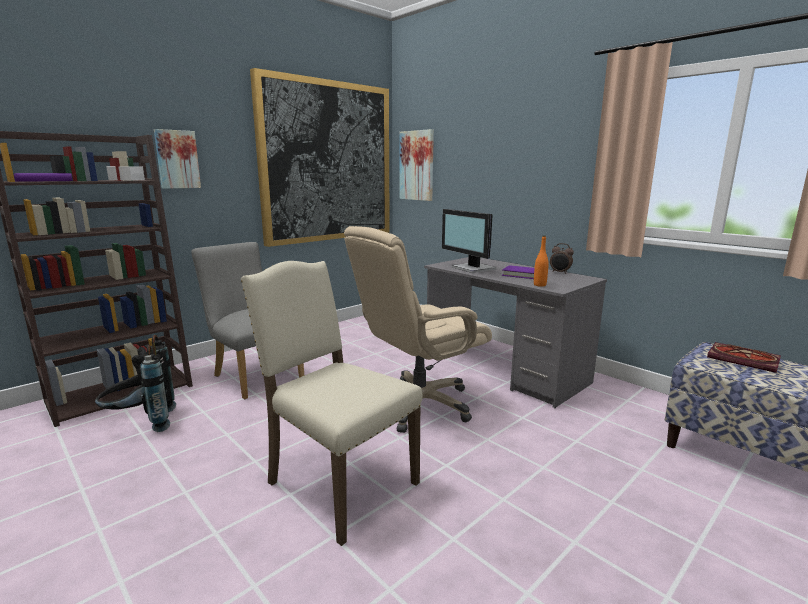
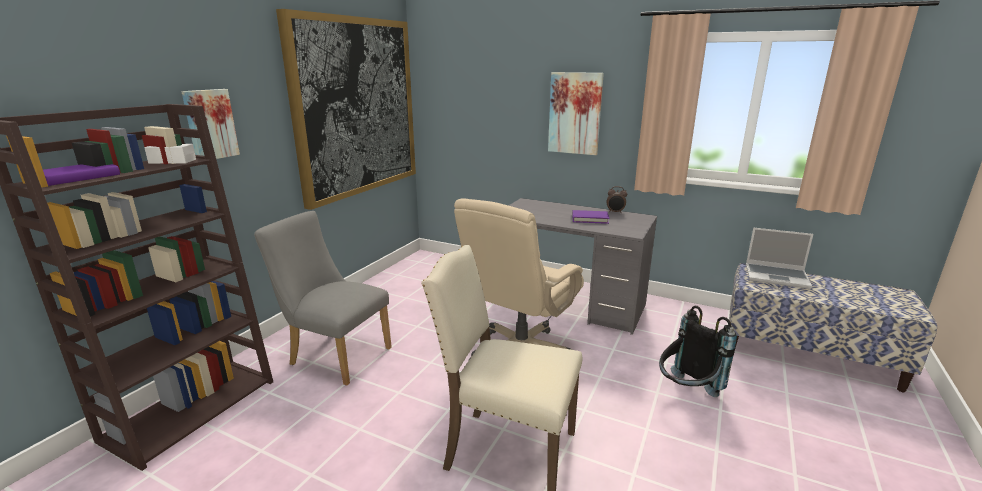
camera: 20 degrees left, 5 degrees up
(141, 423) = (251, 440): black backpack -> black backpack (686, 393)
(417, 165) = (444, 104): picture -> picture (575, 113)
(472, 268) = (538, 215): monitor -> none
(539, 285) = (615, 230): orange bottle -> none
(745, 360) = (777, 276): book -> laptop

